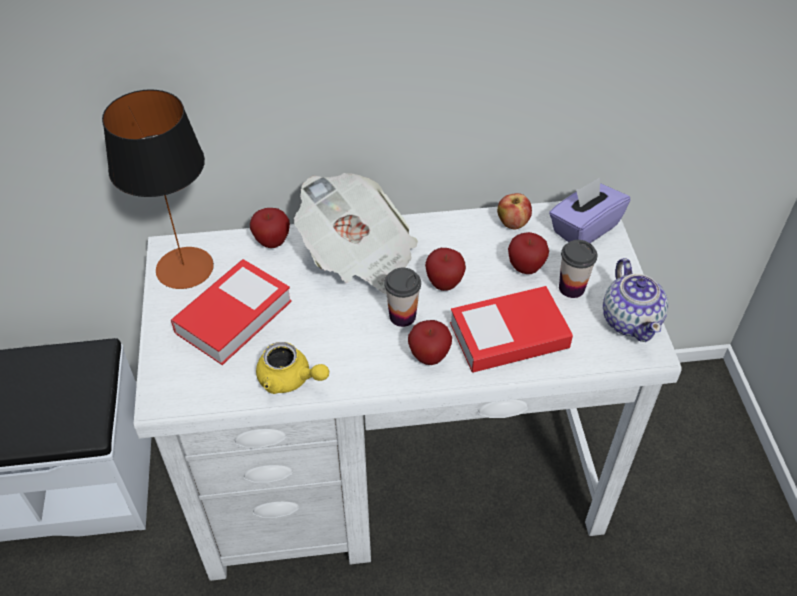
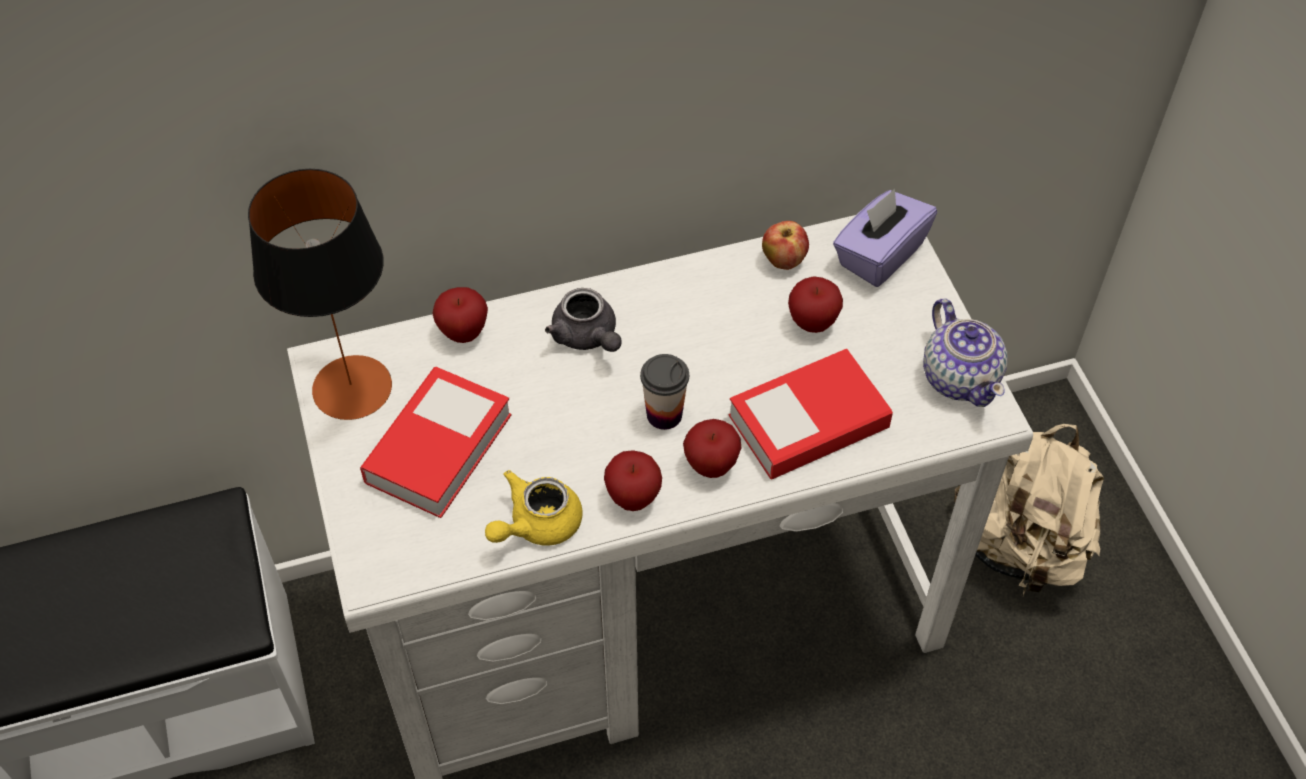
camera: 10 degrees left, 5 degrees up
(290, 379) = (536, 524): yellow teapot -> yellow teapot turned 120 degrees clockwise
(359, 256) = (587, 337): newspaper -> grey teapot
(444, 284) = (710, 361): apple -> apple (633, 498)
(571, 288) = (877, 343): cup -> none
(672, 470) = (1019, 546): none -> beige backpack

